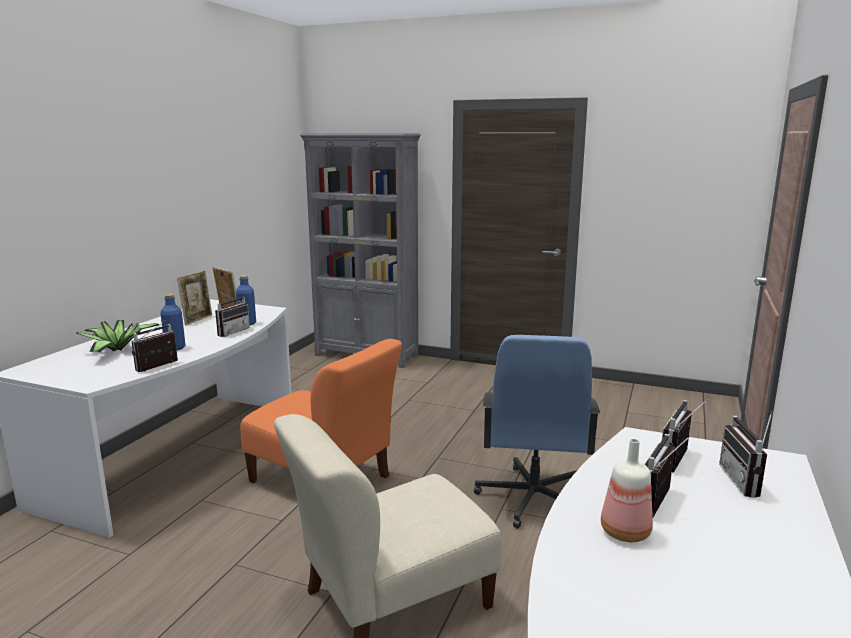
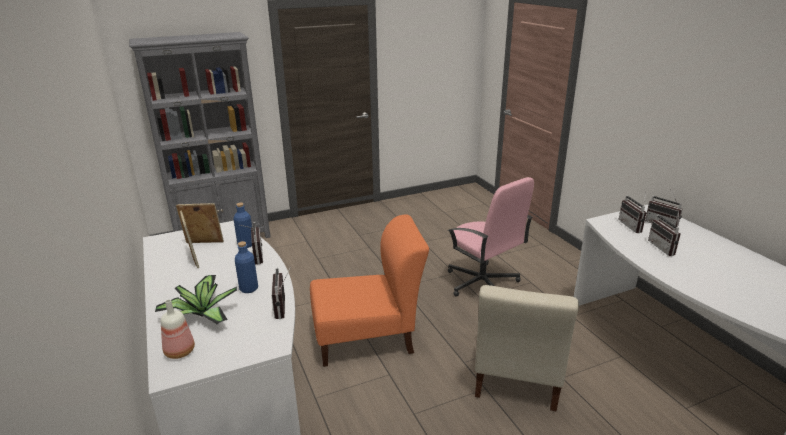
camera: 45 degrees left, 10 degrees up
(532, 498) = (482, 283): blue office chair -> pink office chair
(625, 533) = (680, 266): bottle -> bottle (180, 352)

